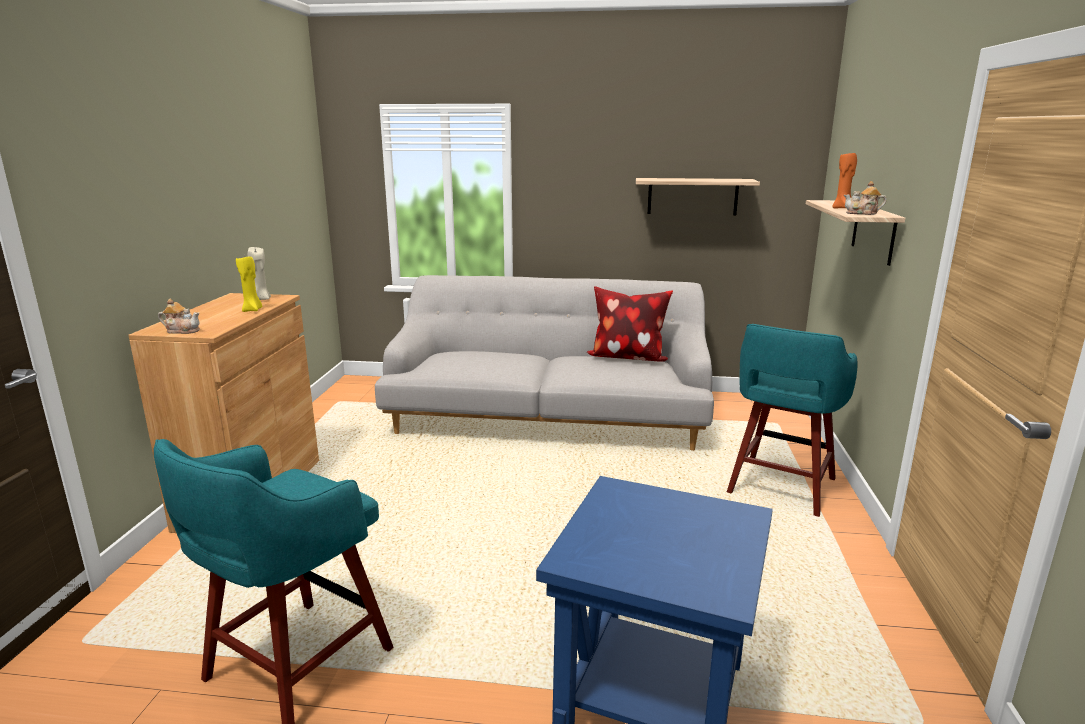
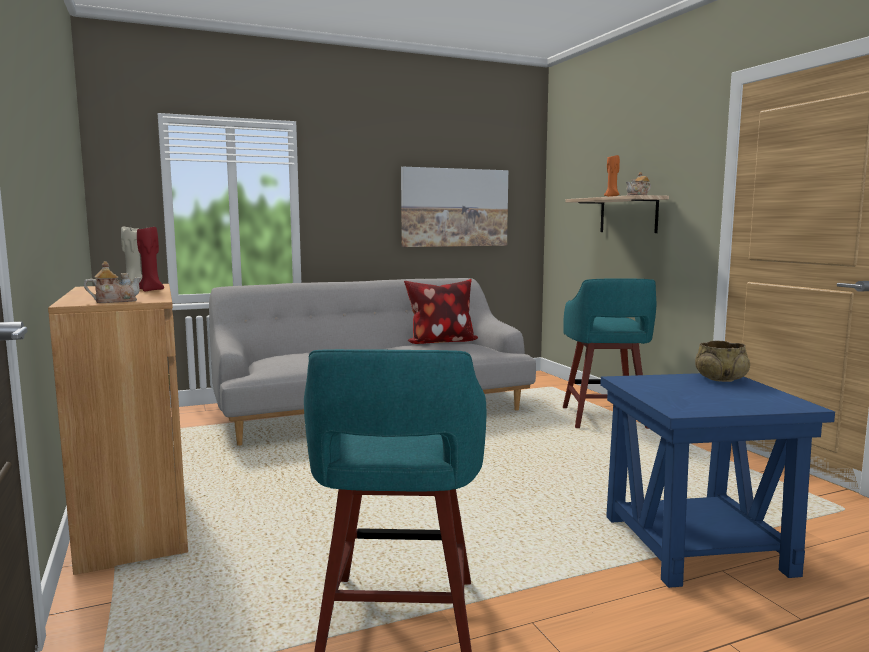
camera: 30 degrees left, 10 degrees down
(252, 310) = (151, 290): yellow candle -> red candle
(692, 196) = (454, 207): shelf -> picture
(726, 518) = (720, 379): none -> beige bowl

